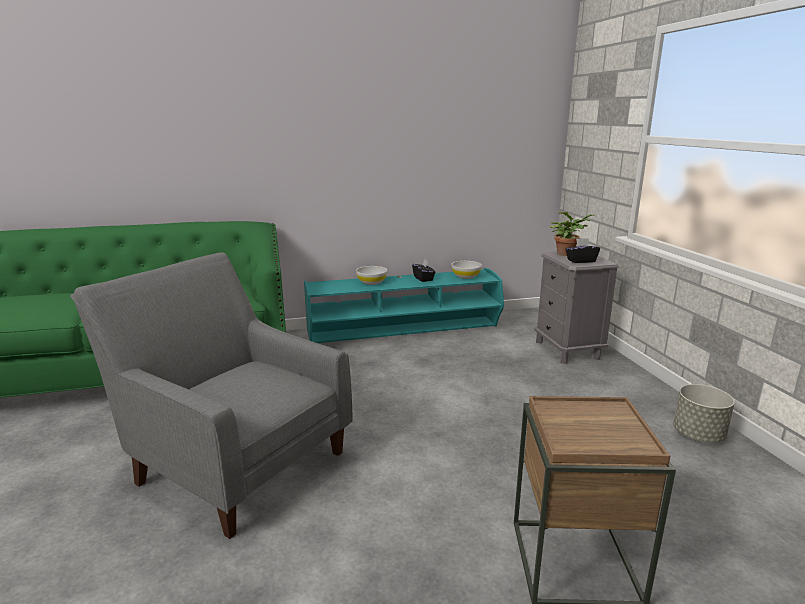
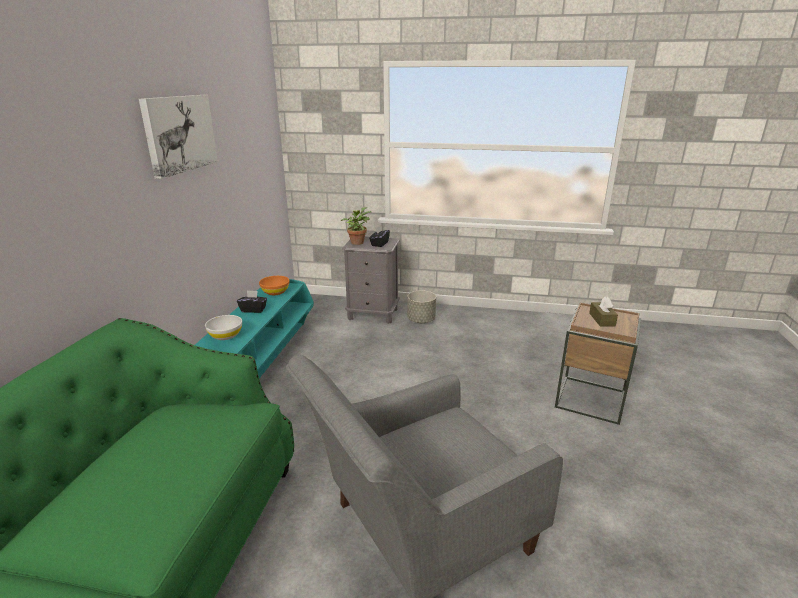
camera: 65 degrees left, 5 degrees up
(383, 103) = (179, 134): none -> picture
(465, 276) = (275, 292): white bowl -> orange bowl
(590, 422) = (602, 319): none -> brown tissue box
(698, 435) = (500, 320): grey planter -> grey planter (421, 320)

